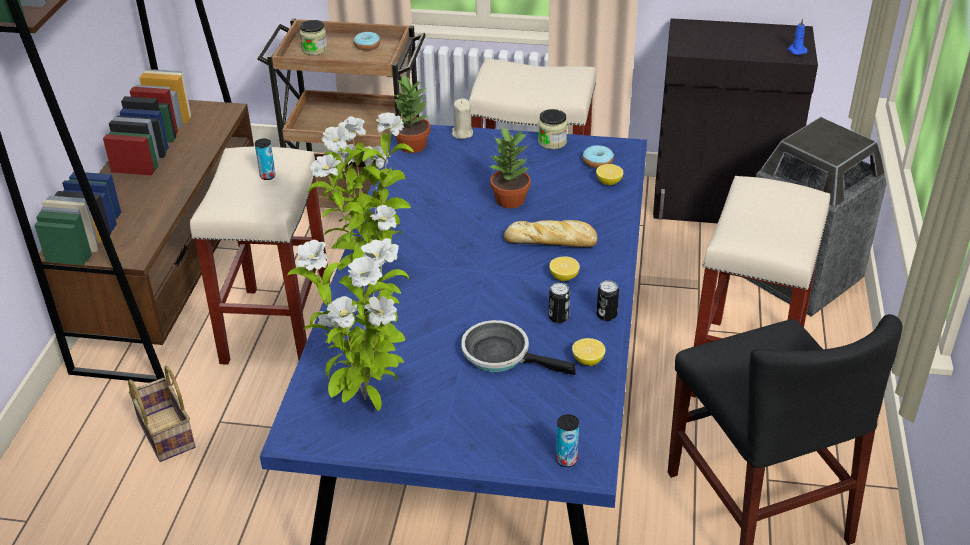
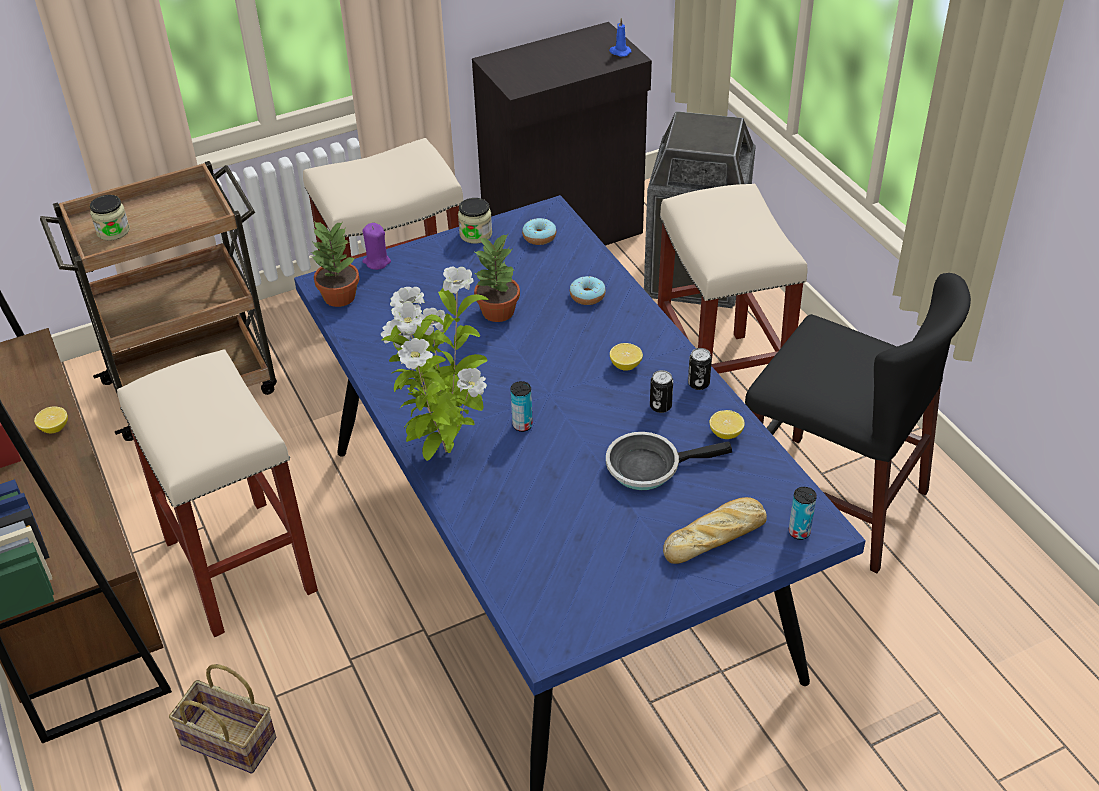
camera: 35 degrees left, 5 degrees up
(267, 176) = (209, 398): can -> can (522, 425)
(366, 401) = (576, 576): potted plant -> none
(367, 46) = (171, 204): donut -> donut (587, 296)
(462, 133) = (377, 262): beige candle -> purple candle
(552, 241) = (579, 335): bread -> bread (716, 536)
(609, 182) = (570, 253): lemon -> lemon (54, 428)

